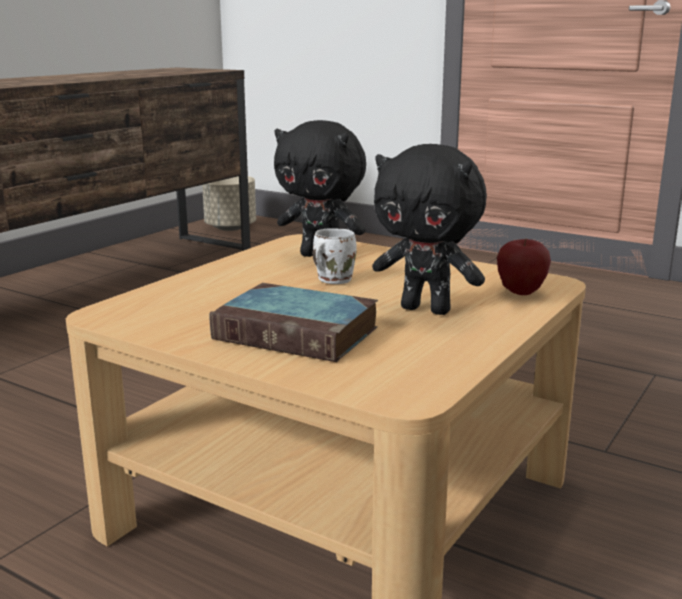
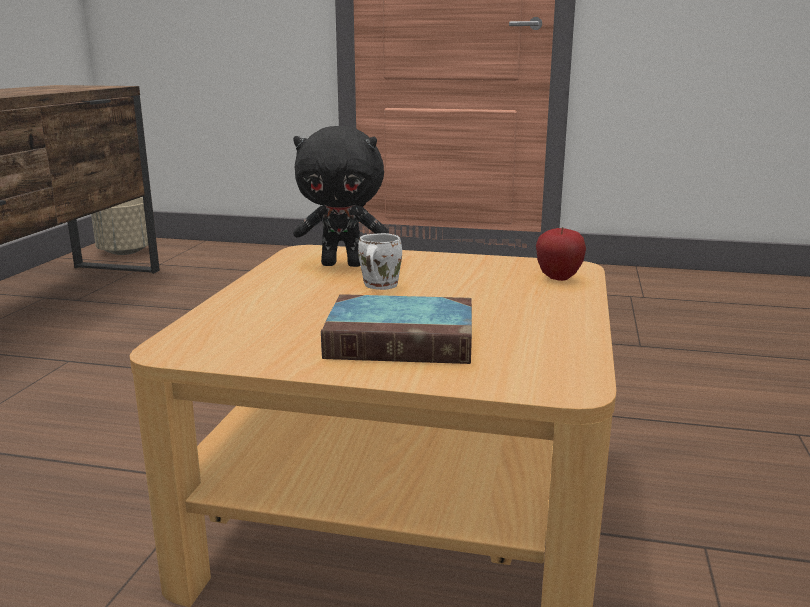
camera: 20 degrees left, 0 degrees up
(427, 309) = (496, 303): black plush toy -> none

